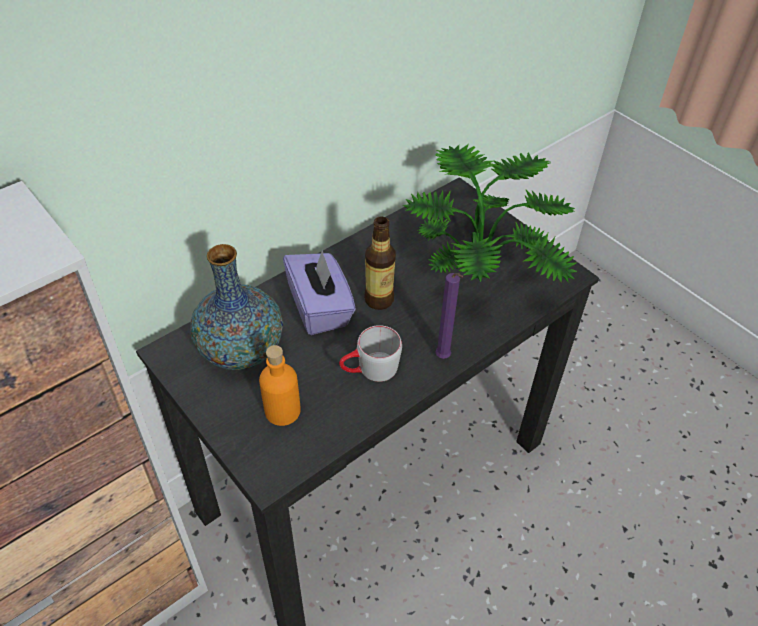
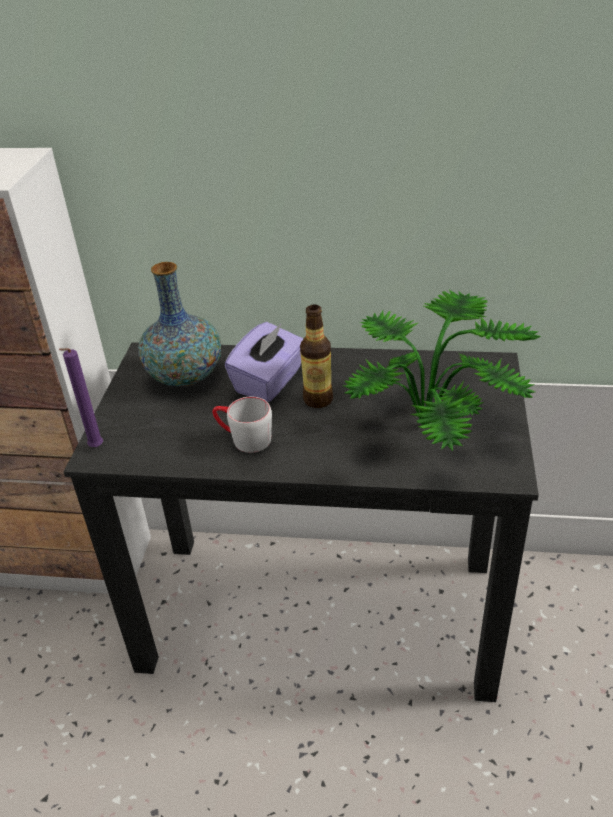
camera: 50 degrees right, 10 degrees down
(282, 411) = (155, 426): orange bottle -> none
(444, 358) = (306, 465): purple candle -> purple candle (95, 448)

